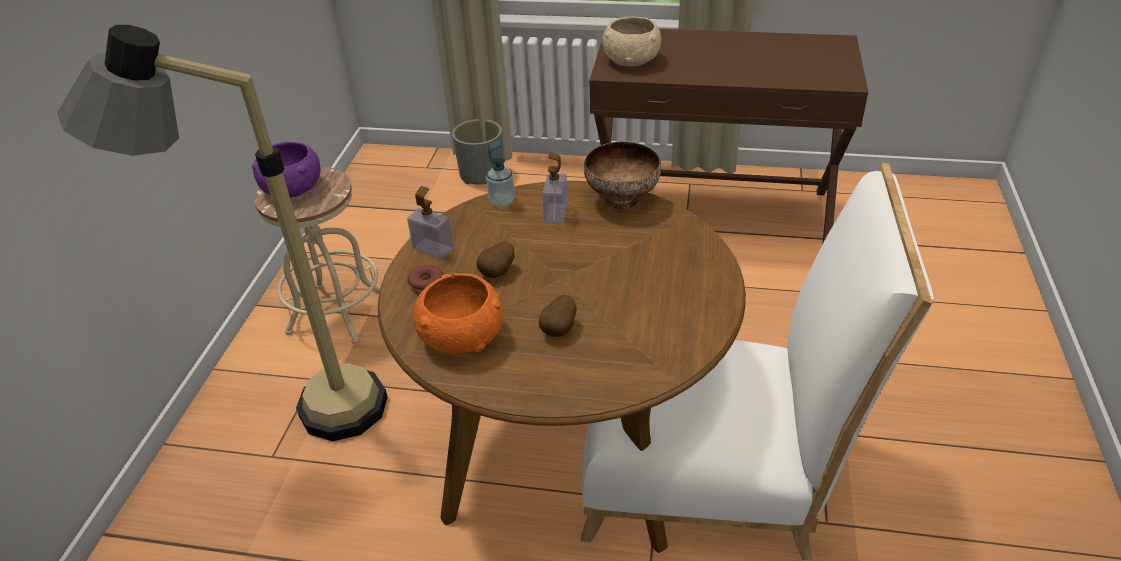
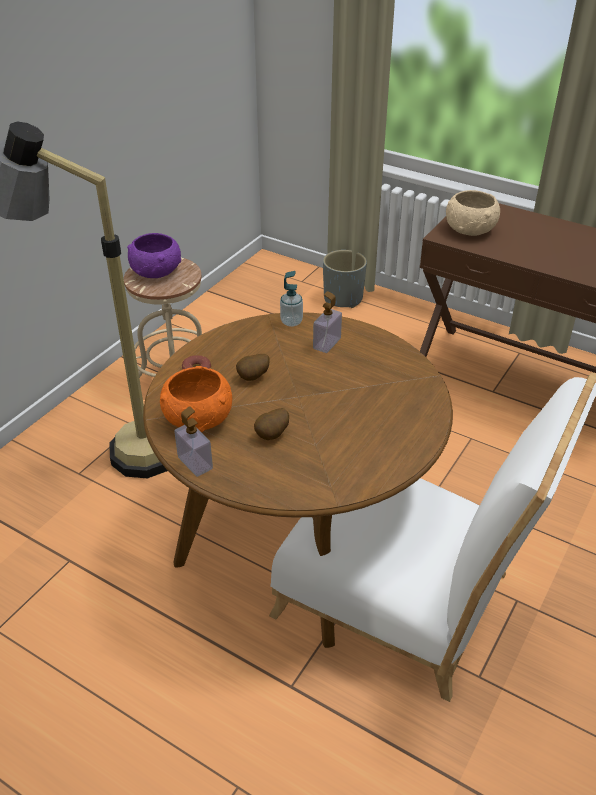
camera: 20 degrees right, 0 degrees up
(433, 249) = (217, 345): soap dispenser -> soap dispenser (195, 463)
(623, 200) = (388, 347): bowl -> none

